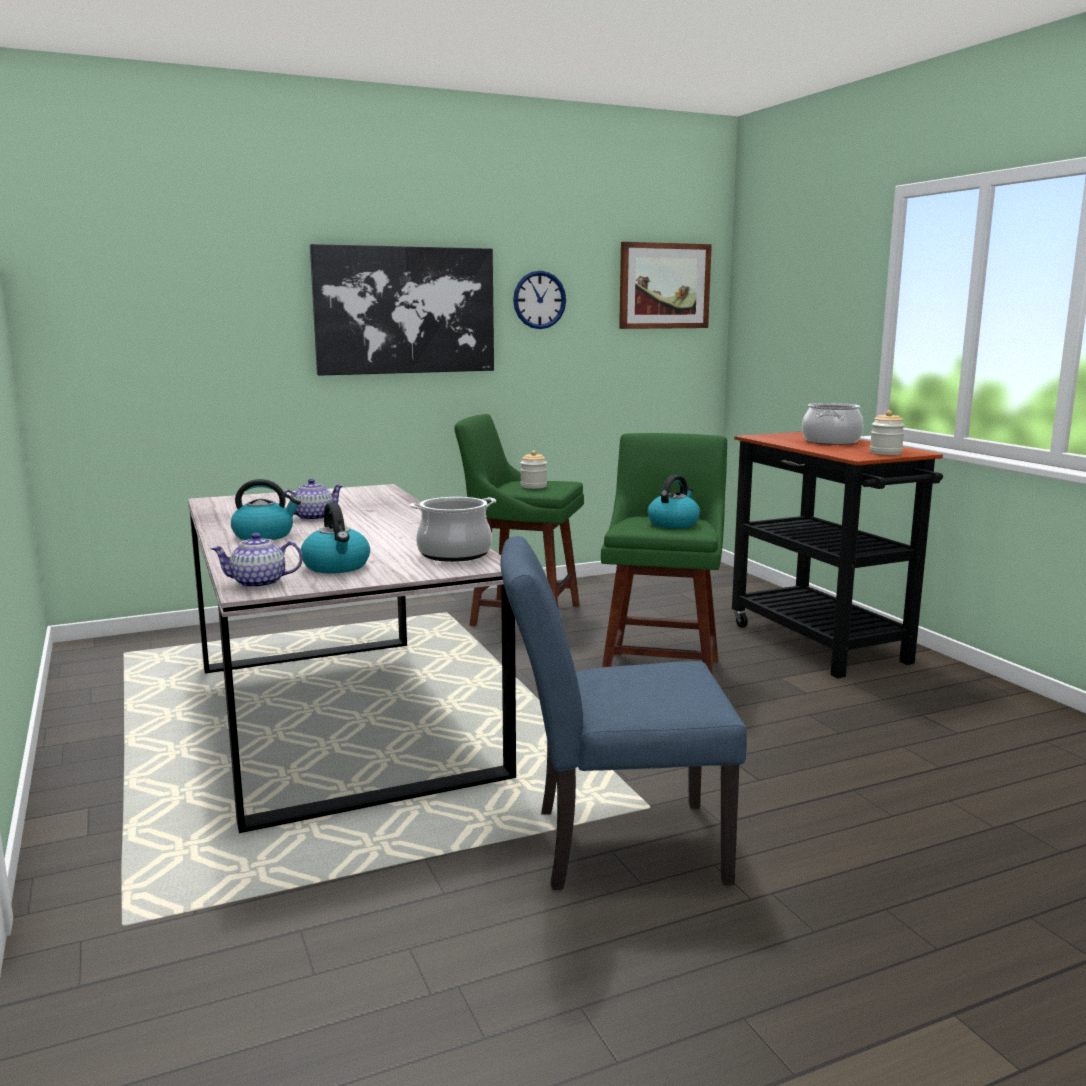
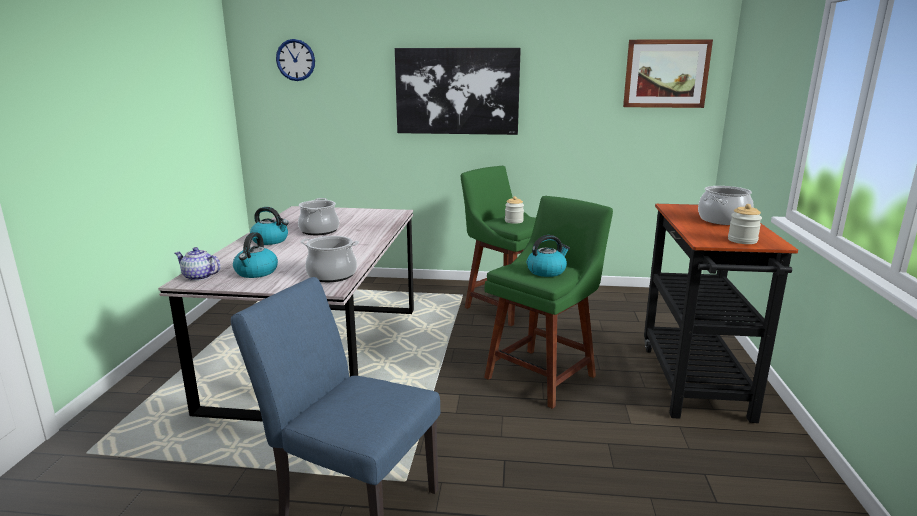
camera: 30 degrees right, 5 degrees up
(312, 517) = (319, 230): teapot -> cooking pot
(539, 300) = (557, 84): wall clock -> wall clock (295, 60)

